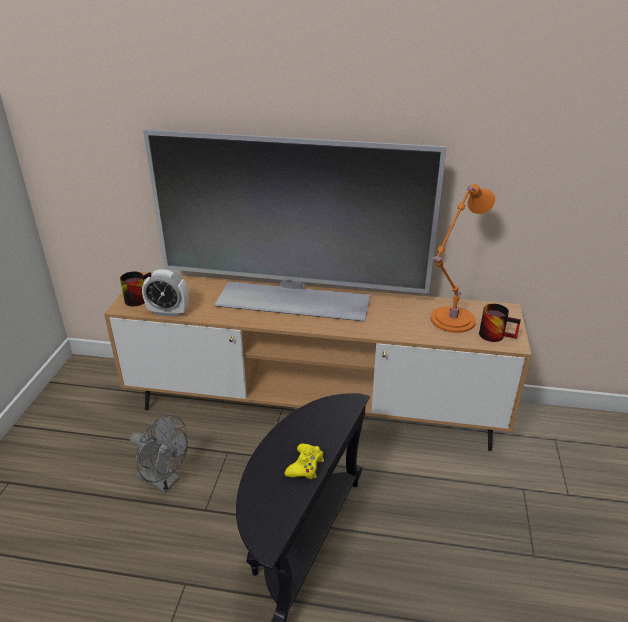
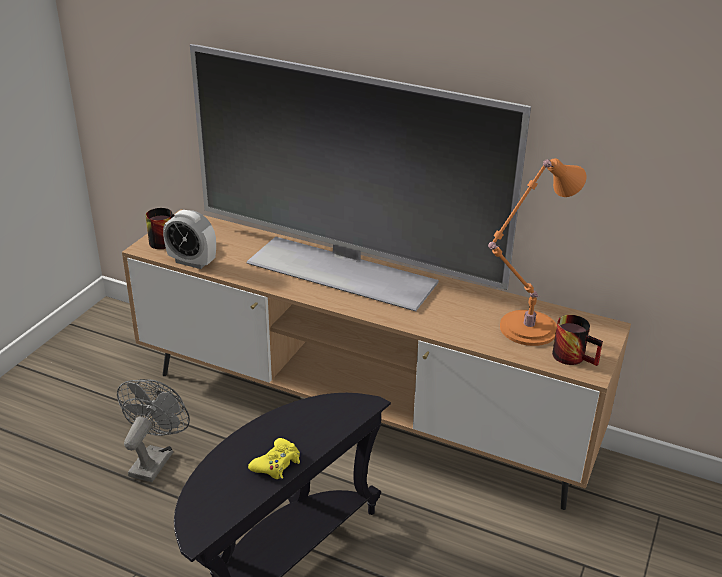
camera: 15 degrees right, 0 degrees up
(164, 481) = (154, 459): grey fan -> grey fan turned 120 degrees counterclockwise

